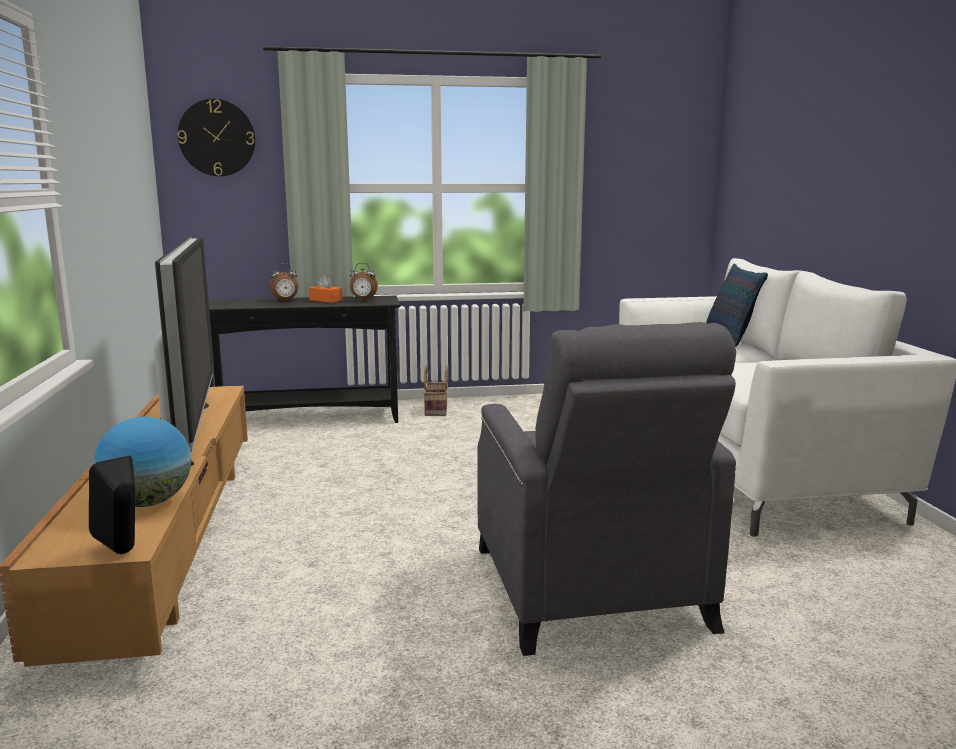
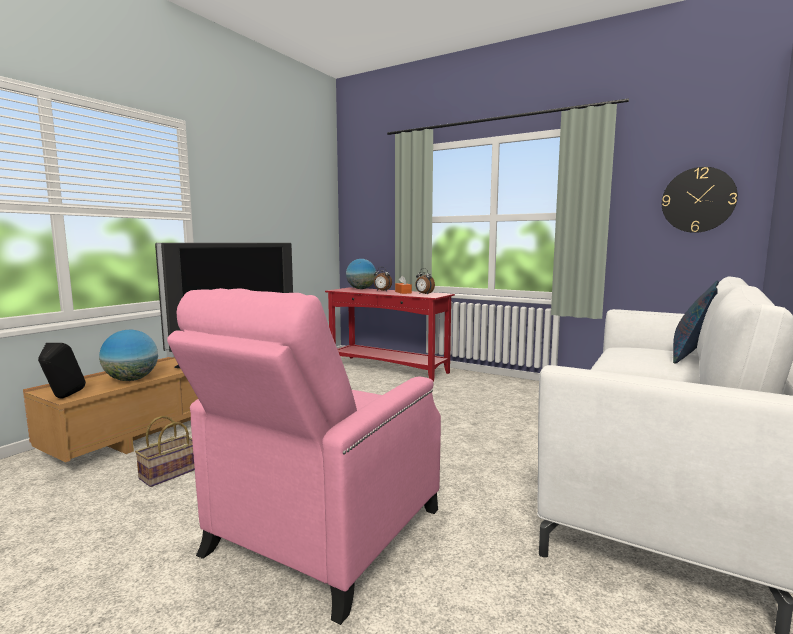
camera: 40 degrees right, 5 degrees down
(217, 138) = (366, 191): wall clock -> wall clock (698, 200)
(239, 301) = (361, 289): none -> globe
(307, 418) = (388, 368): black console table -> red console table
(437, 410) = (470, 380): basket -> basket (168, 474)
(591, 592) = (320, 535): grey armchair -> pink armchair

